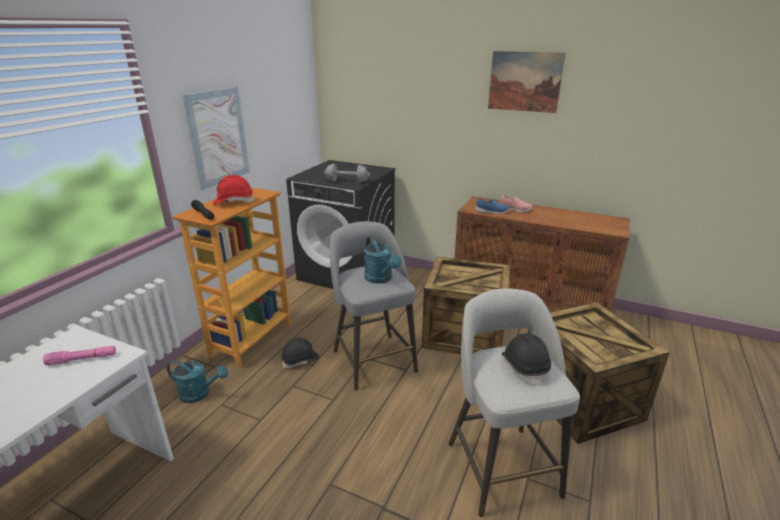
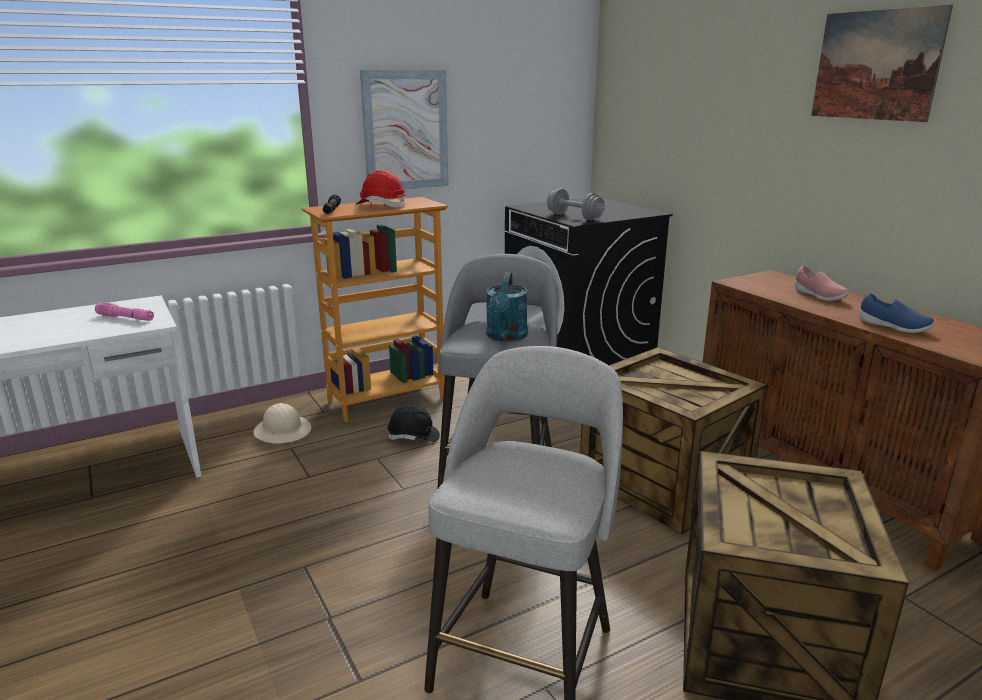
camera: 35 degrees right, 5 degrees down
(199, 394) = (283, 431): turquoise watering can -> beige hard hat
(491, 212) = (769, 291): blue shoe -> blue shoe (893, 327)
(524, 367) = (540, 474): black hard hat -> none

